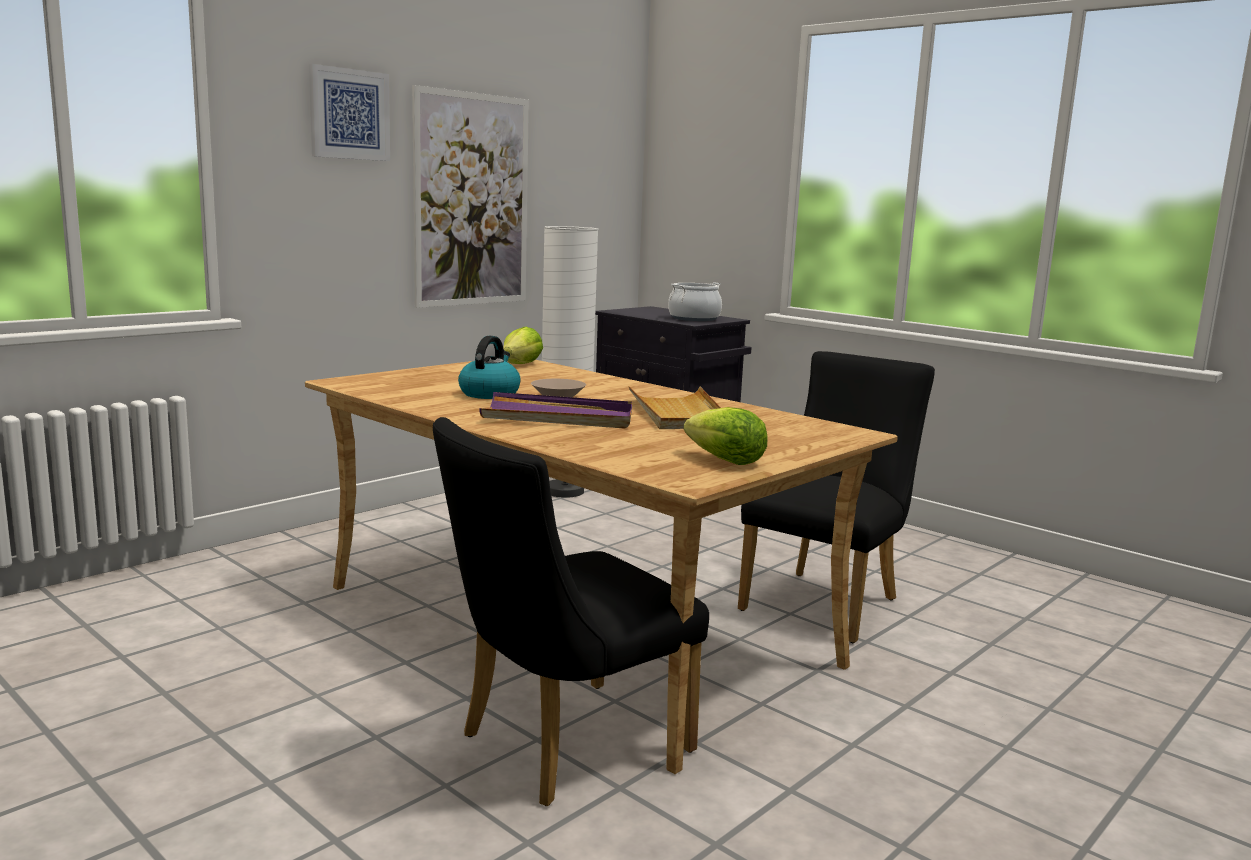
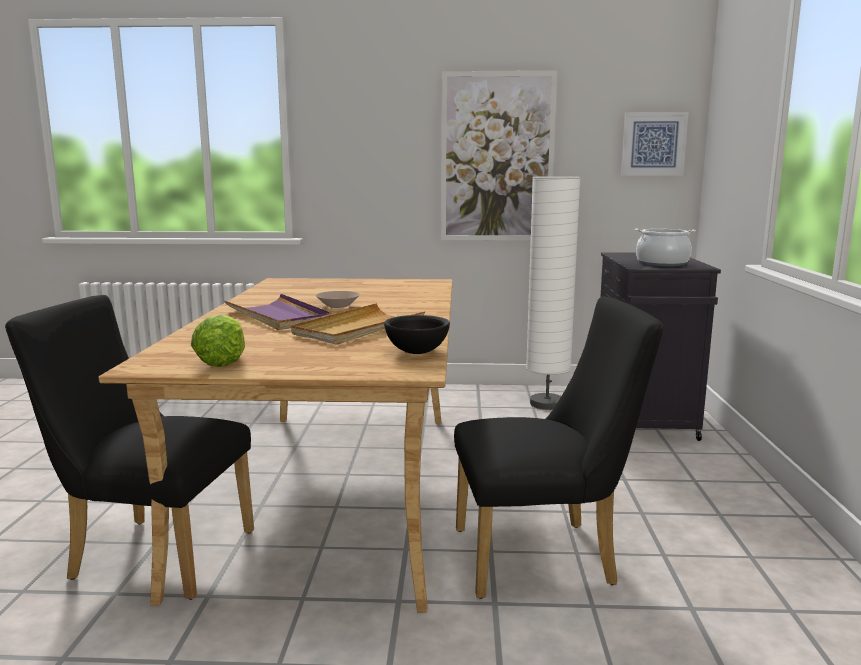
camera: 50 degrees right, 0 degrees up
(349, 114) = (387, 98): picture -> picture (653, 144)
(489, 394) = (314, 297): kettle -> none
(521, 365) = (421, 284): lettuce -> none
(802, 421) = (418, 352): none -> black bowl

